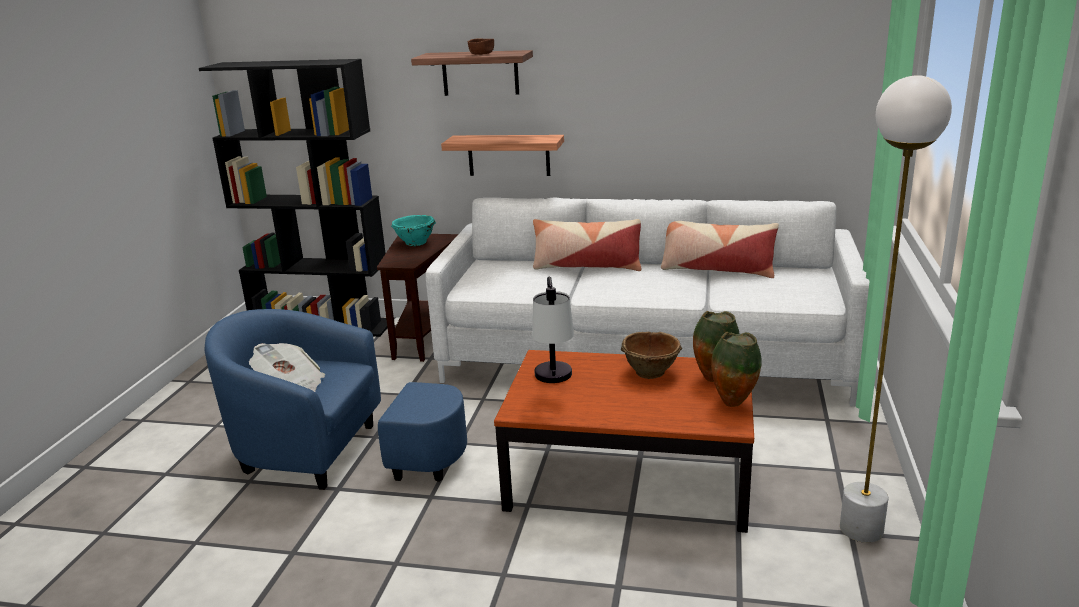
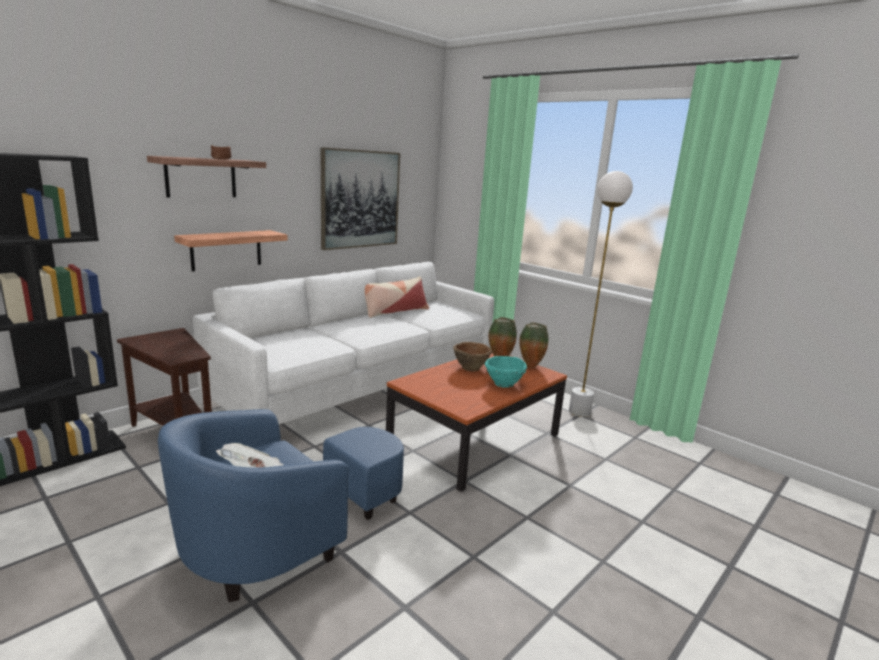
camera: 60 degrees left, 5 degrees down
(415, 243) = (158, 341): turquoise bowl -> turquoise bowl (503, 384)
(555, 383) = (445, 390): table lamp -> none
(587, 266) = (322, 327): pillow -> none
(708, 95) = (360, 199): none -> picture

